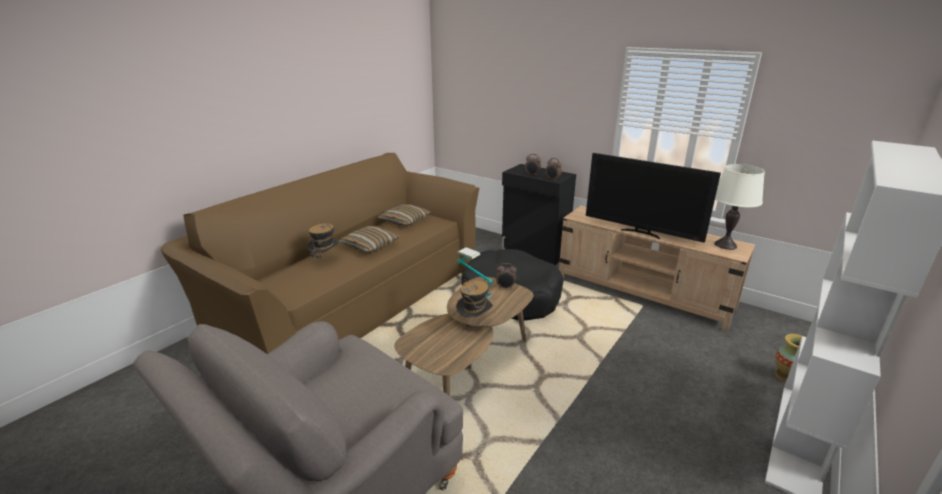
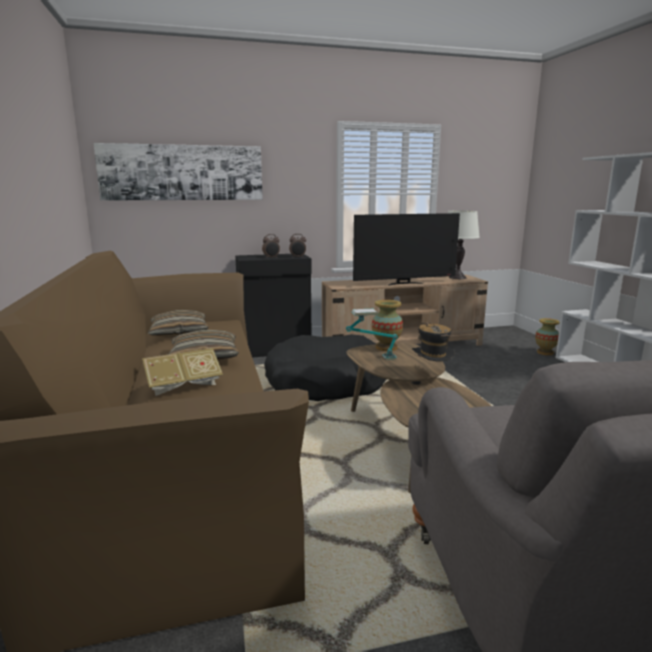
camera: 50 degrees left, 10 degrees down
(325, 260) = (184, 386): hat -> book
(490, 89) = (182, 172): none -> picture
(505, 287) = (386, 347): alarm clock -> vase

